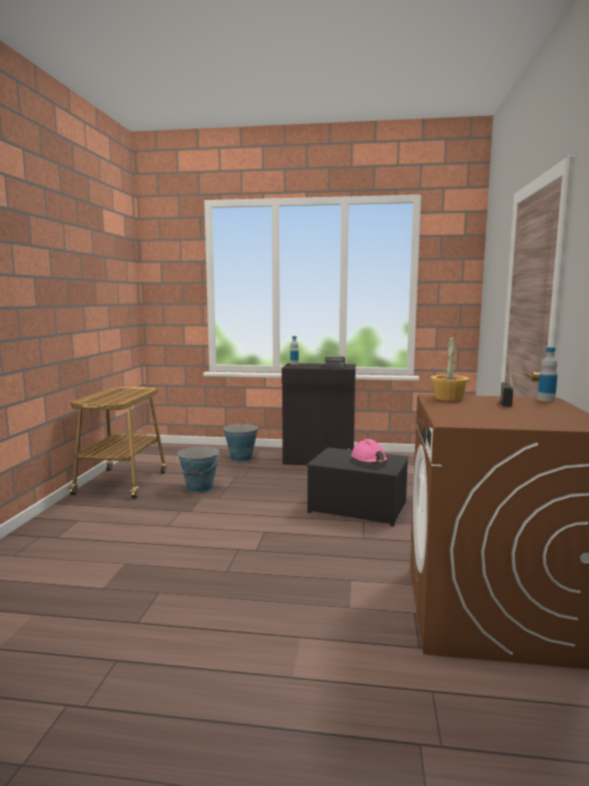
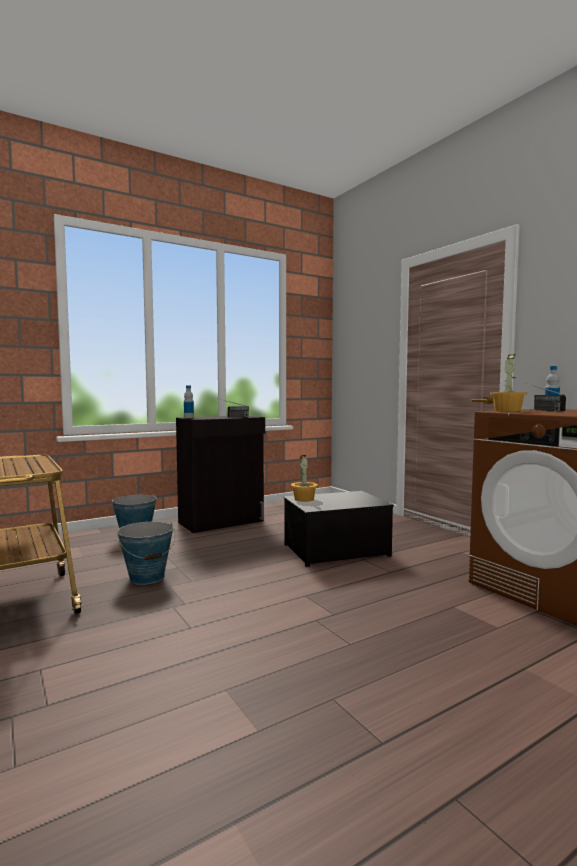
camera: 40 degrees left, 5 degrees down
(335, 453) = (304, 499): none -> potted plant
(369, 461) = (346, 499): pink hard hat -> none

